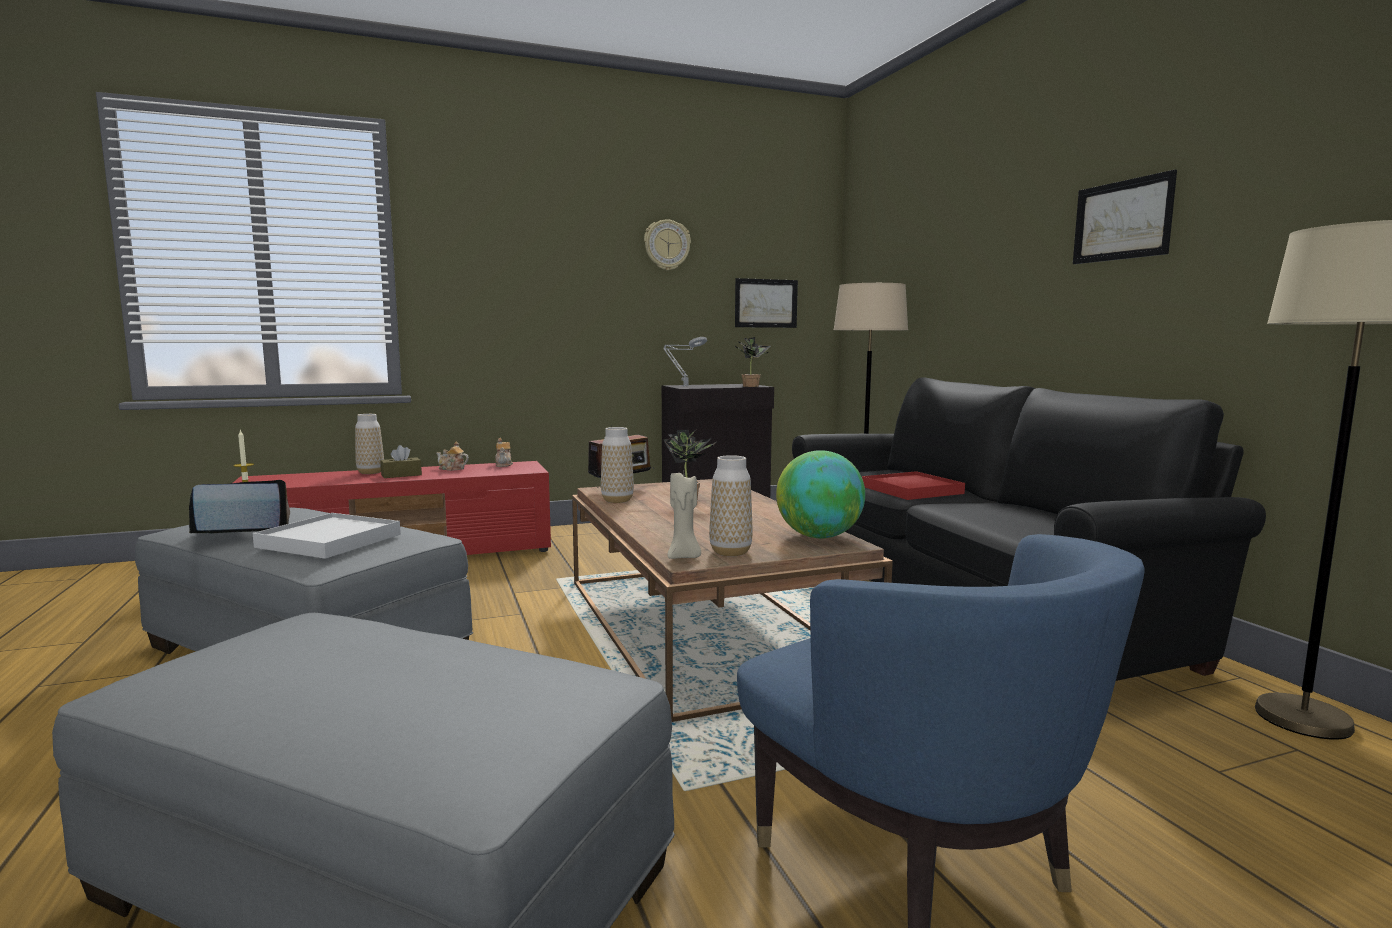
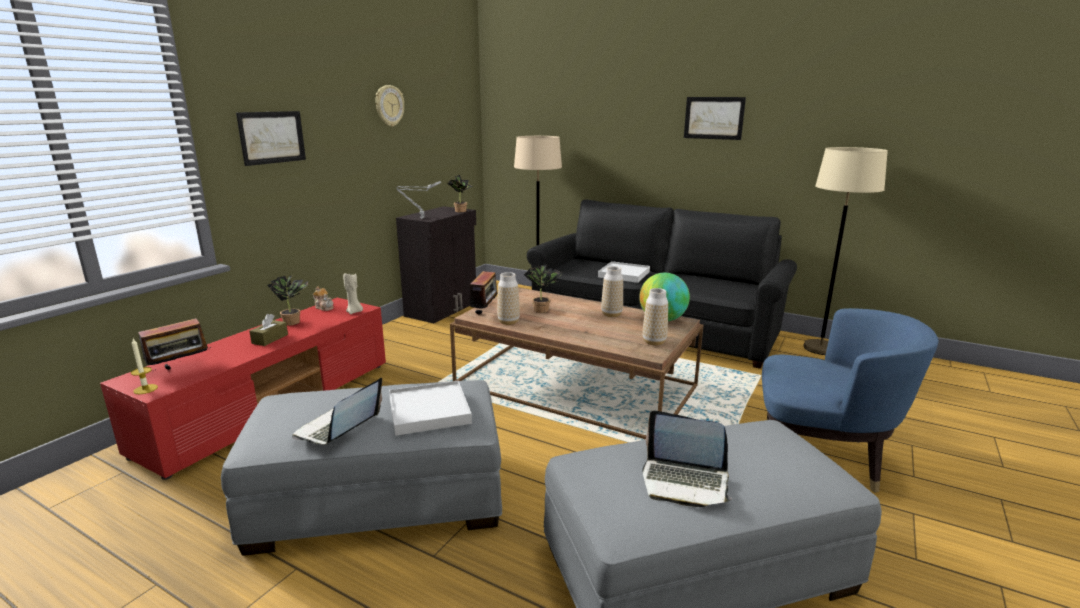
camera: 40 degrees left, 10 degrees up
(297, 479) = (180, 368): none -> radio
(309, 676) = (684, 482): none -> laptop
(370, 472) = (231, 343): vase -> vase (611, 314)
(452, 469) = (294, 322): teapot -> potted plant
(684, 557) = (644, 352): beige candle -> beige candle (354, 312)
(766, 303) = (446, 145): picture -> picture (272, 137)
(911, 490) = (623, 274): red tray -> white tray

